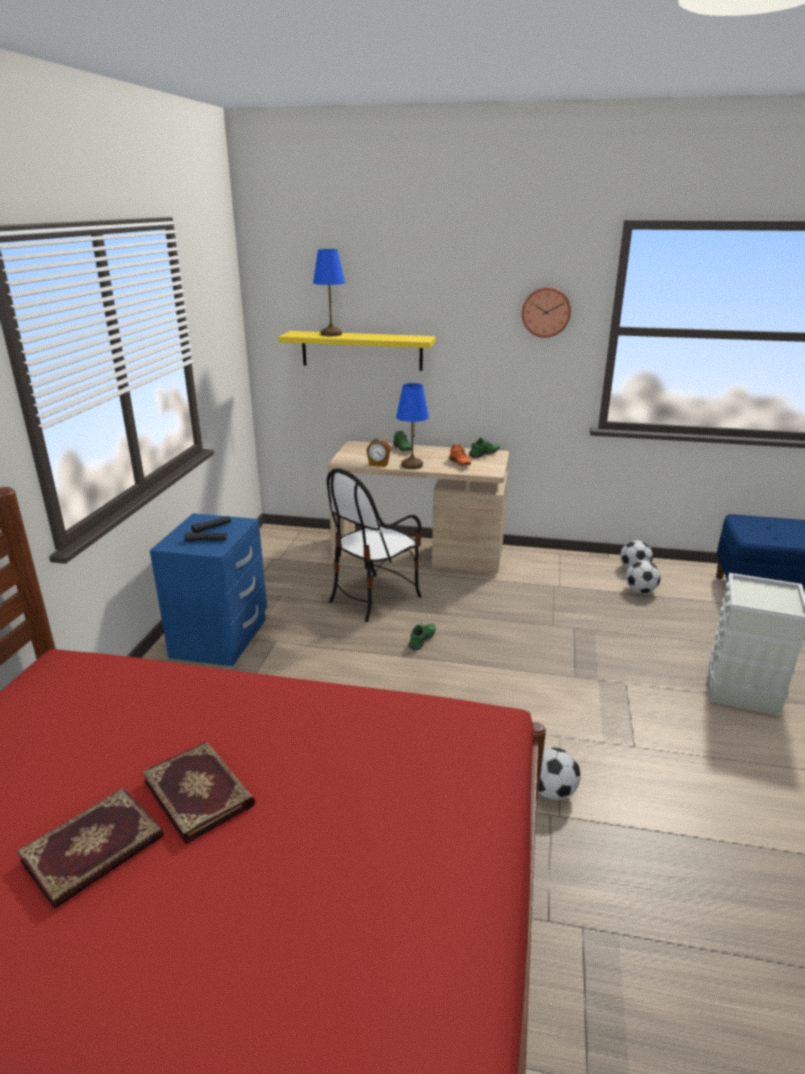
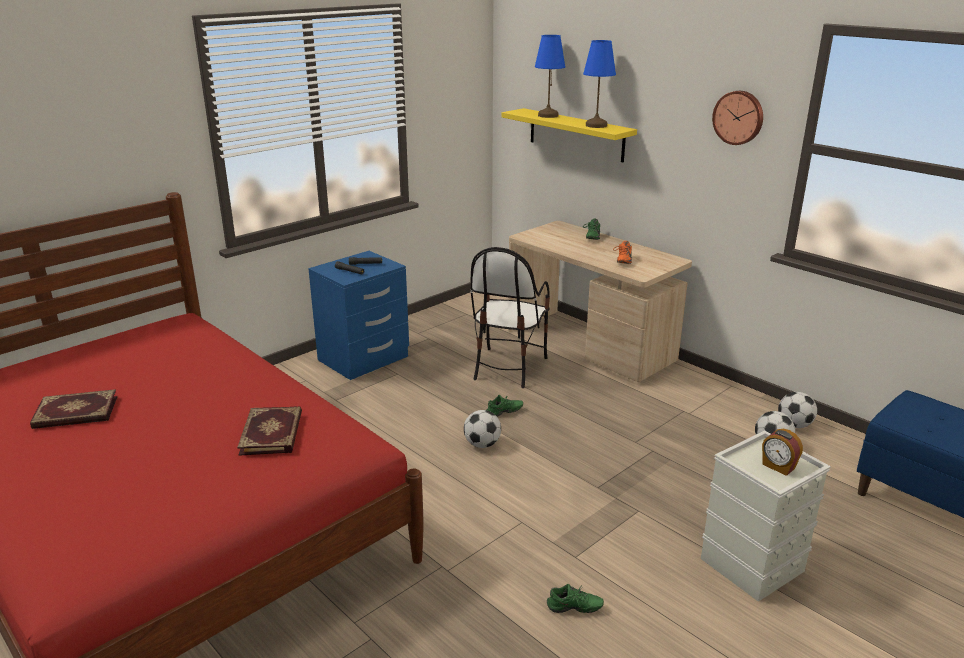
camera: 35 degrees right, 0 degrees up
(200, 792) = (150, 409): book -> book (273, 433)
(374, 597) = (508, 367): chair -> chair turned 60 degrees counterclockwise
(378, 464) = (550, 245): alarm clock -> alarm clock (778, 467)
(411, 465) = (577, 252): blue table lamp -> blue table lamp (595, 125)
(484, 455) = (661, 259): green shoe -> green shoe (574, 609)
(552, 792) = (463, 554): football -> football (482, 444)

